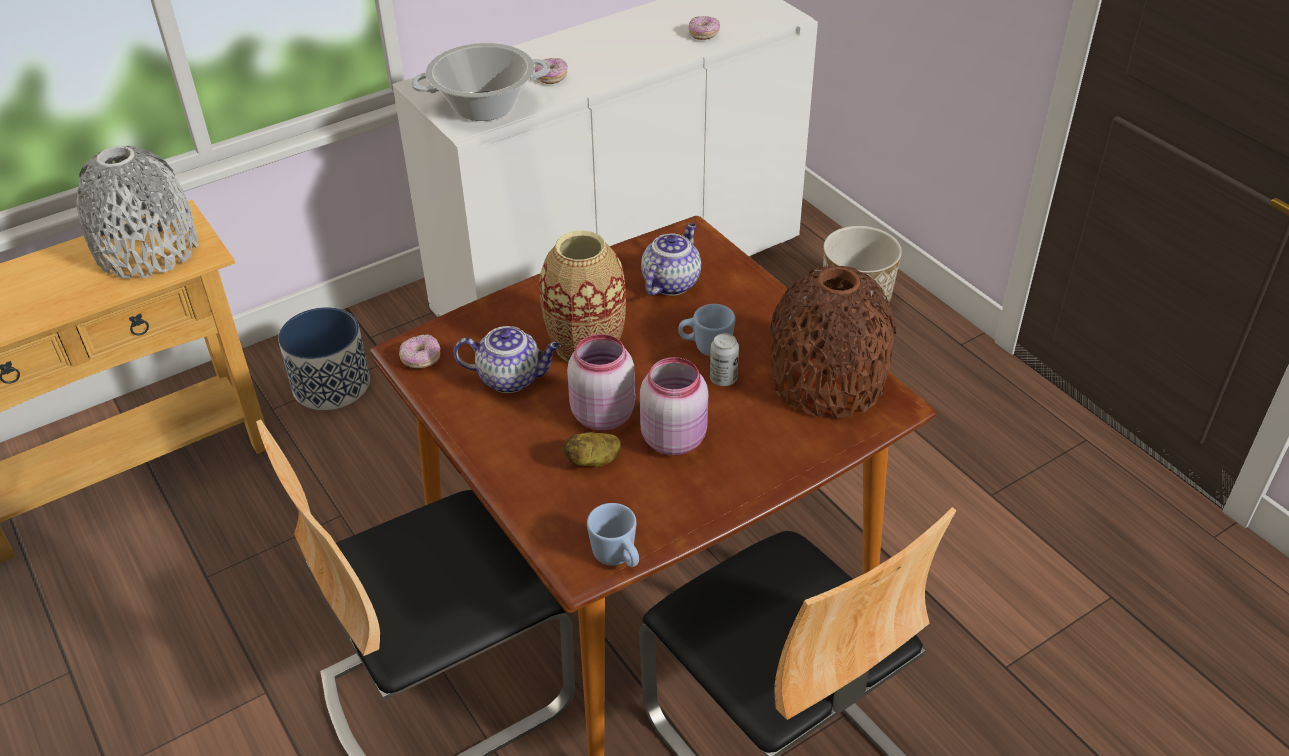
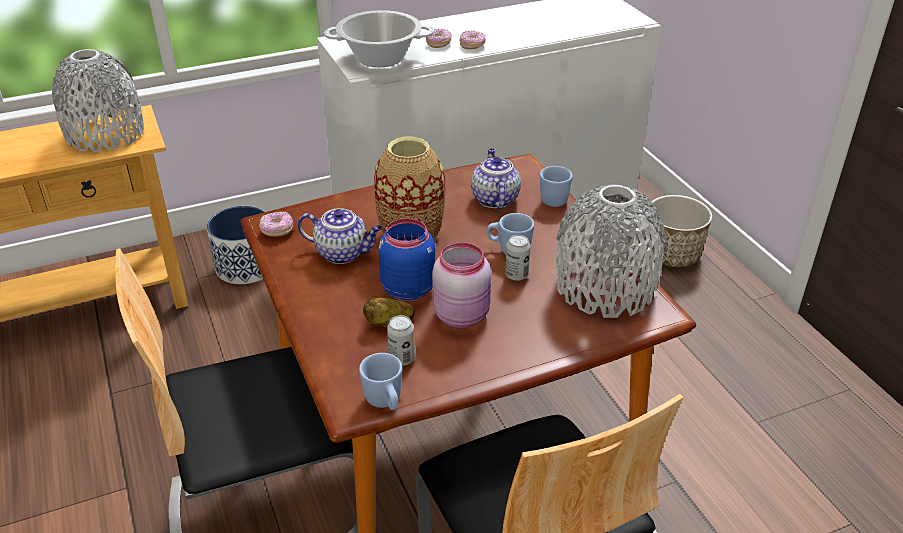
camera: 10 degrees right, 5 degrees down
(601, 414) = (407, 288): pink jar -> blue jar
(620, 502) = (401, 359): none -> can
(671, 282) = (494, 199): teapot -> teapot turned 45 degrees counterclockwise
(703, 34) = (566, 26): donut -> donut (472, 46)
(739, 273) = (552, 198): none -> blue mug
(827, 380) = (605, 287): brown vase -> grey vase

